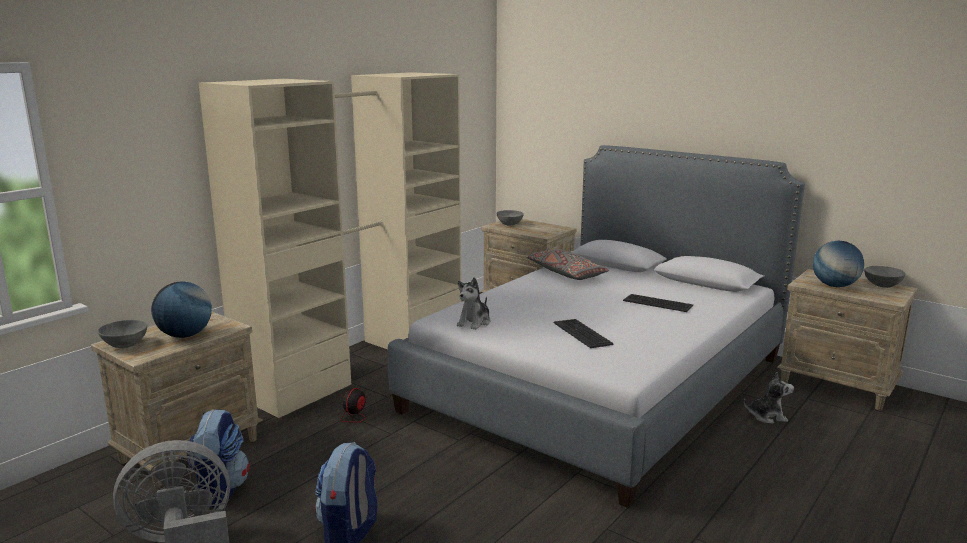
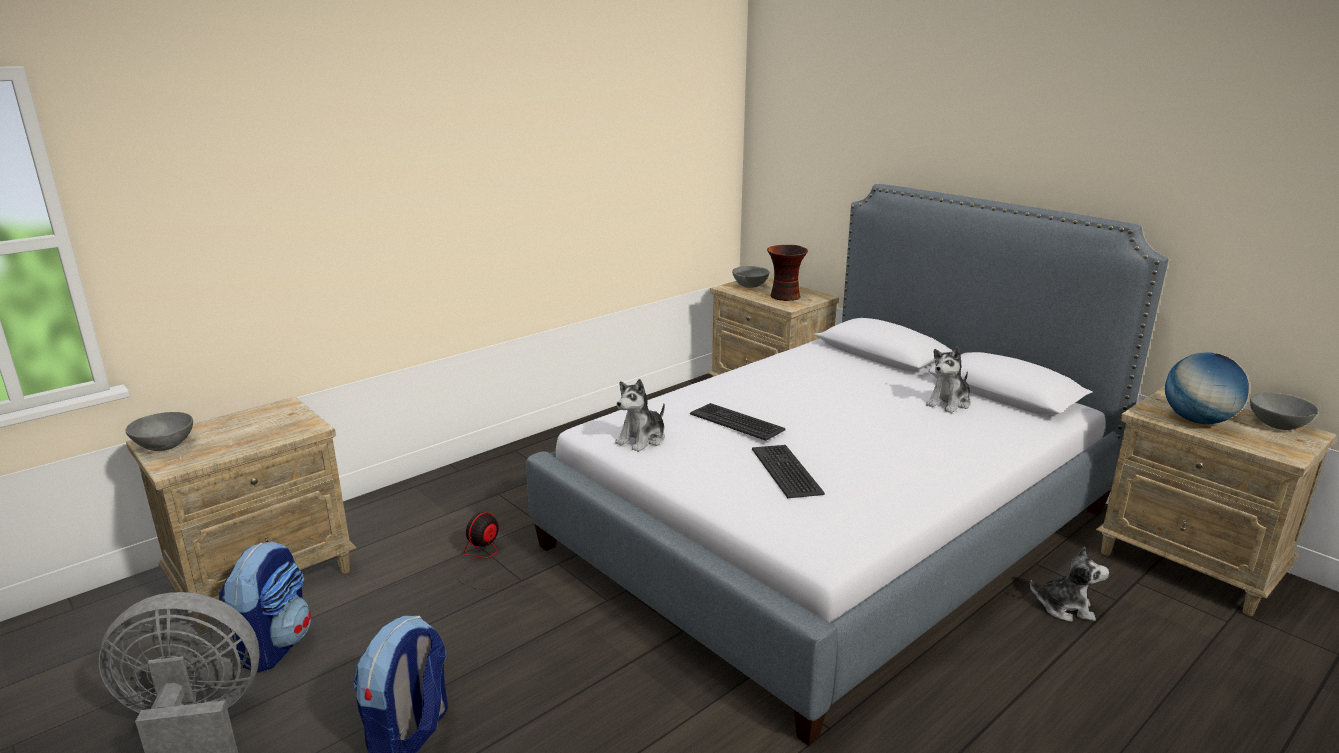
camera: 10 degrees right, 5 degrees up
(185, 335) = (244, 437): globe -> none
(359, 361) = (522, 463): beige wardrobe -> none
(538, 230) = (785, 297): none -> vase
(565, 273) = (802, 366): grey pillow -> none
(658, 303) = (917, 426): keyboard -> keyboard (737, 422)
(673, 289) = (949, 403): none -> plush toy

